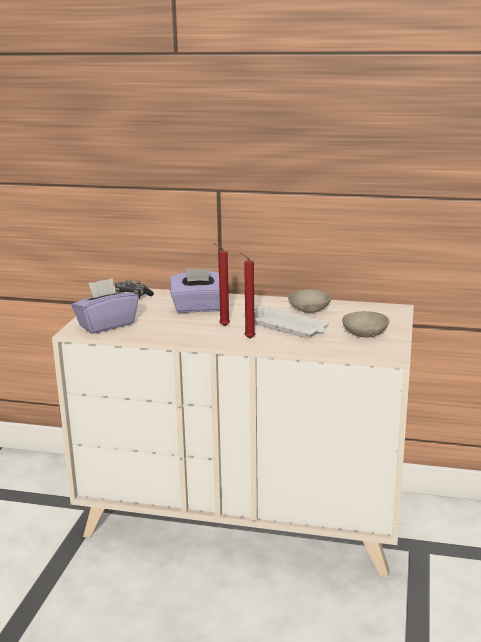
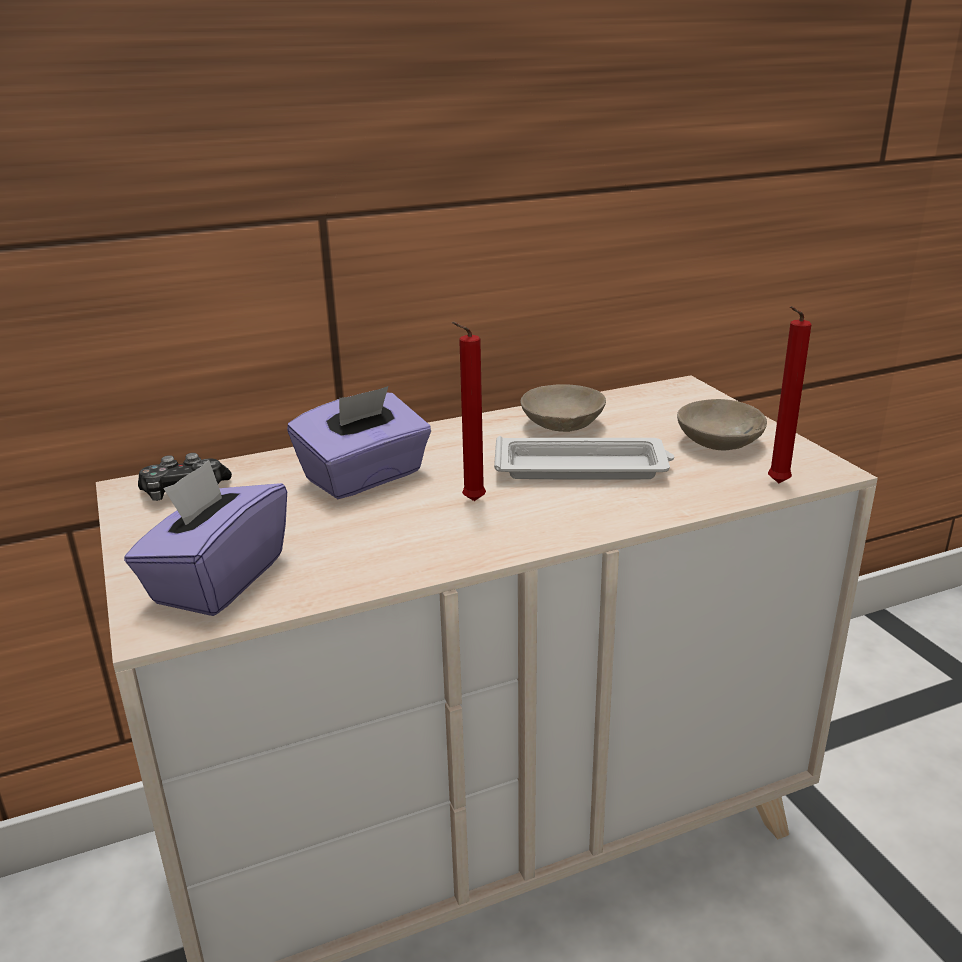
camera: 35 degrees left, 5 degrees up
(248, 338) = (558, 513): red candle -> red candle (775, 484)

